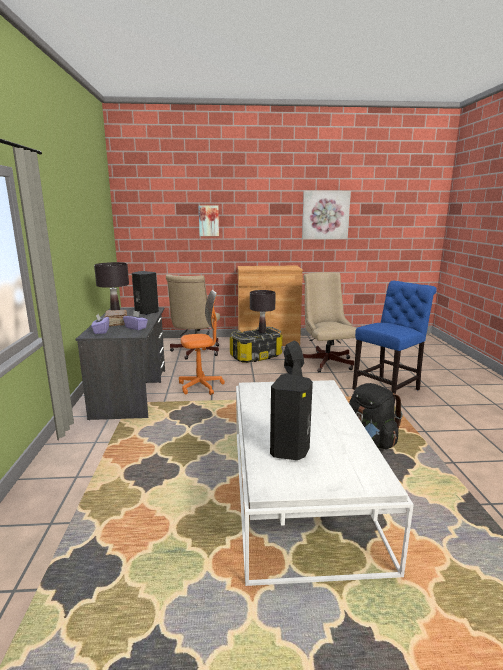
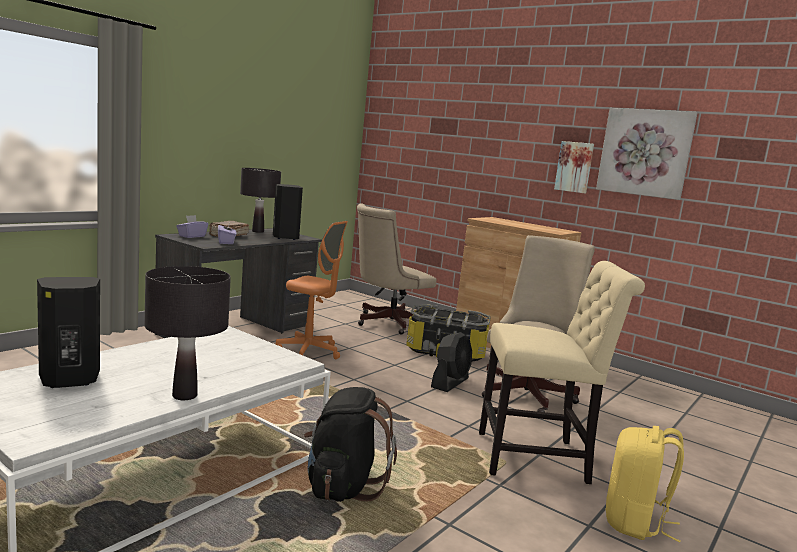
camera: 40 degrees right, 5 degrees down
(208, 220) = (466, 145): picture -> picture (574, 167)
(262, 332) = (463, 316): black table lamp -> black table lamp (185, 395)
(388, 389) = (538, 458): blue chair -> beige chair
(453, 396) = (635, 522): none -> yellow backpack

